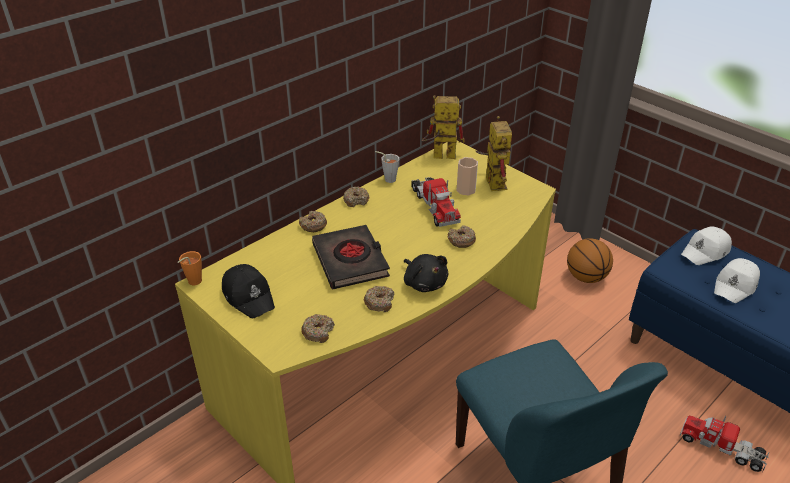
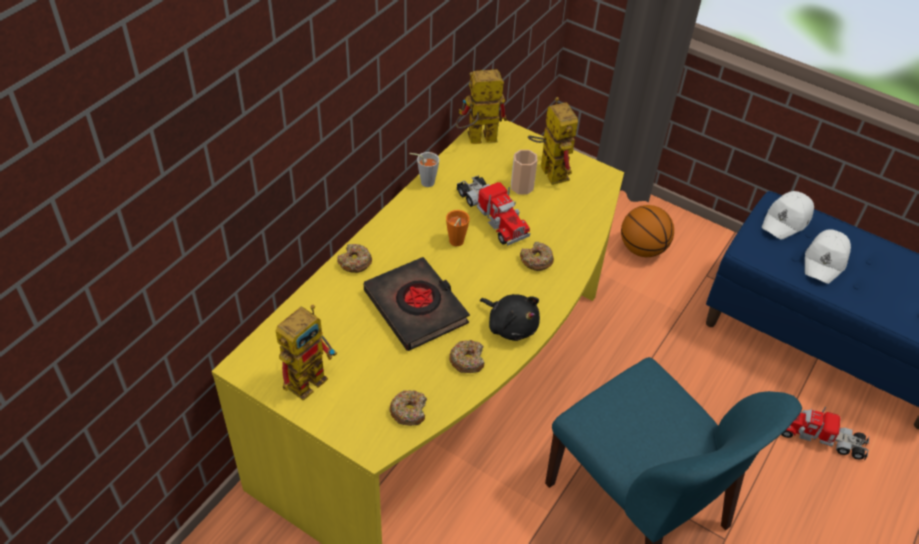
camera: 15 degrees left, 10 degrees up
(192, 282) = (233, 366): orange cup -> orange cup (455, 243)
(249, 296) = (310, 375): black cap -> toy robot
(356, 200) = (396, 218): donut -> none

